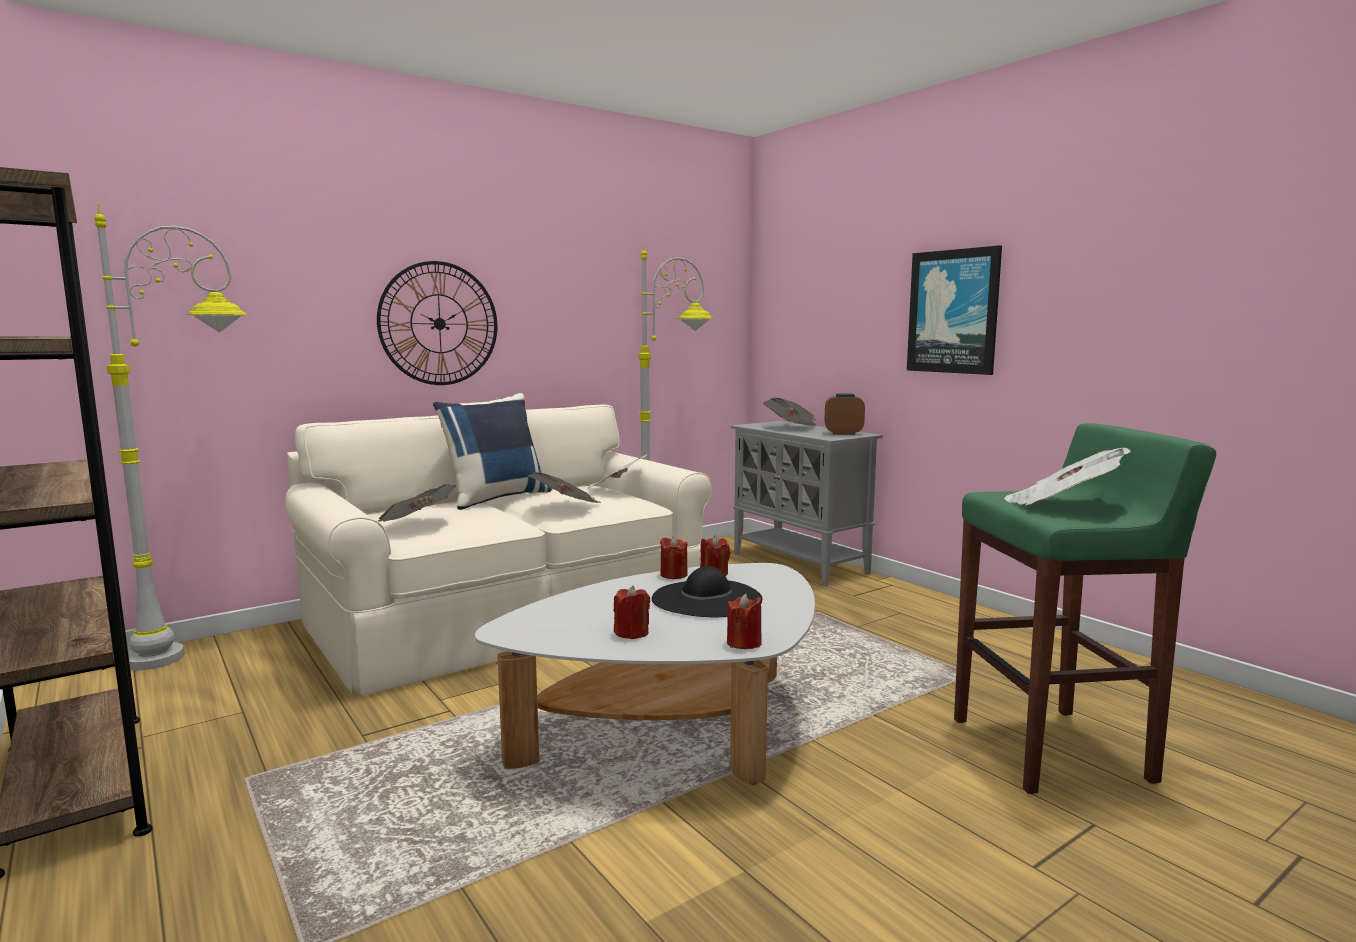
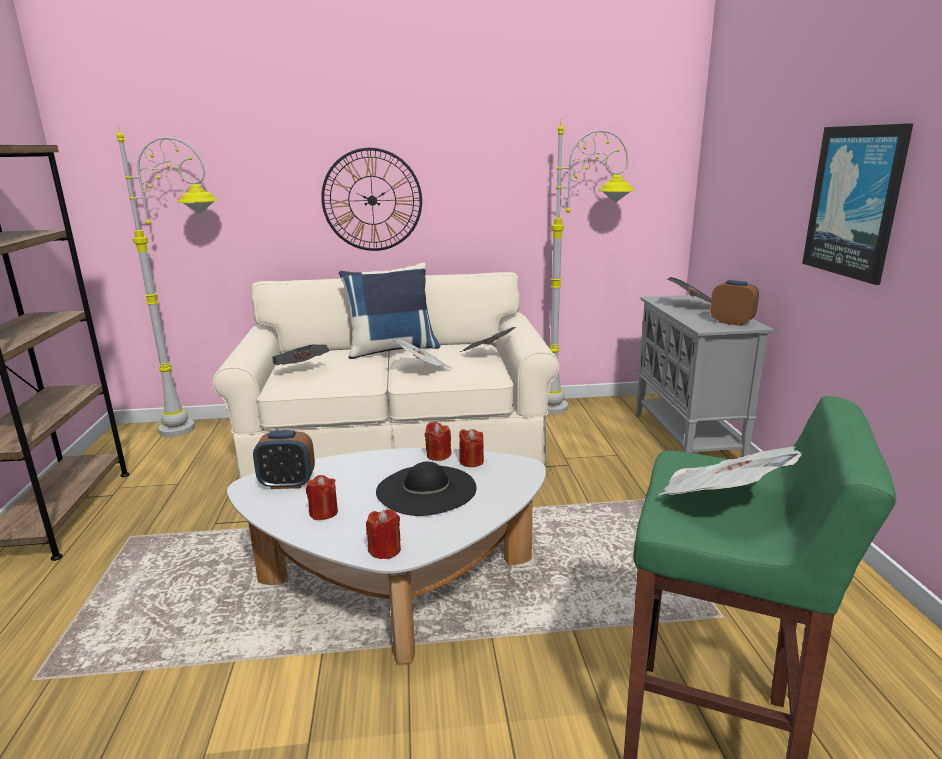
camera: 30 degrees right, 10 degrees up
(547, 622) = (287, 483): none -> alarm clock

